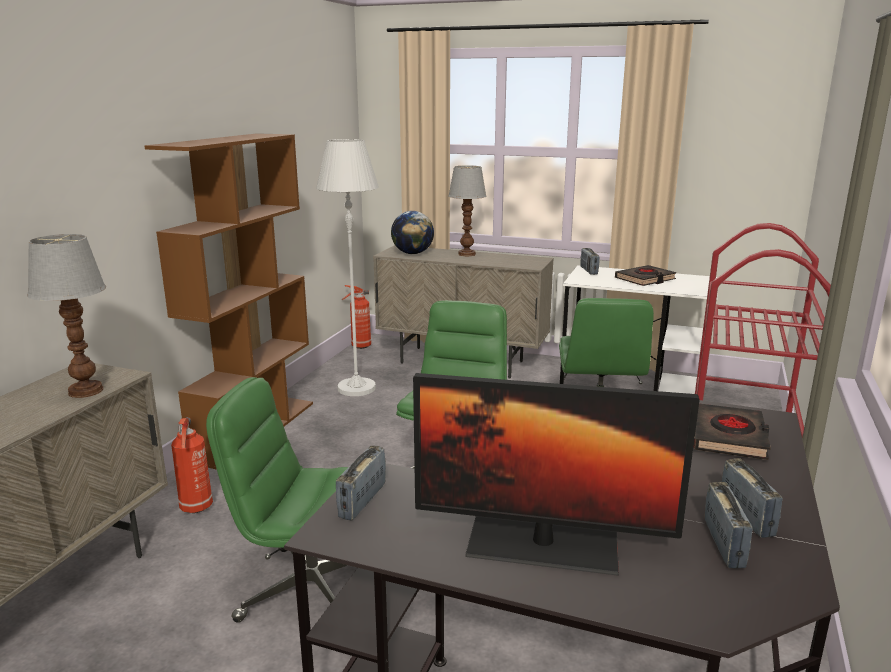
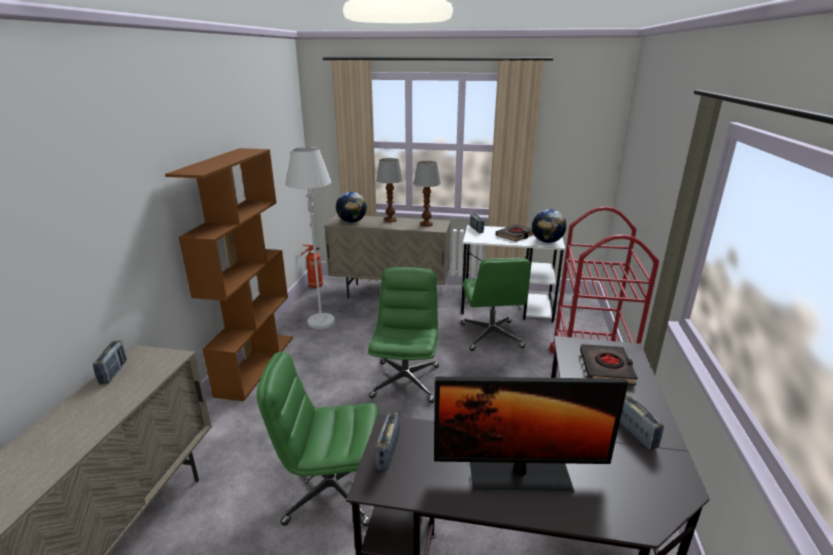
camera: 10 degrees left, 5 degrees up
(86, 391) = (150, 375): table lamp -> table lamp (427, 224)
(196, 508) = (229, 435): fire extinguisher -> none
(691, 288) = (547, 241): none -> globe
(724, 544) = (629, 458): radio -> radio (114, 372)

